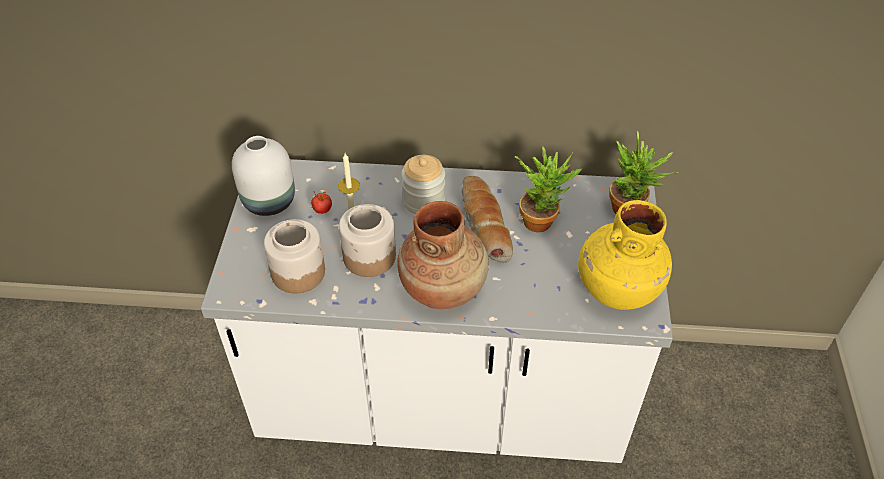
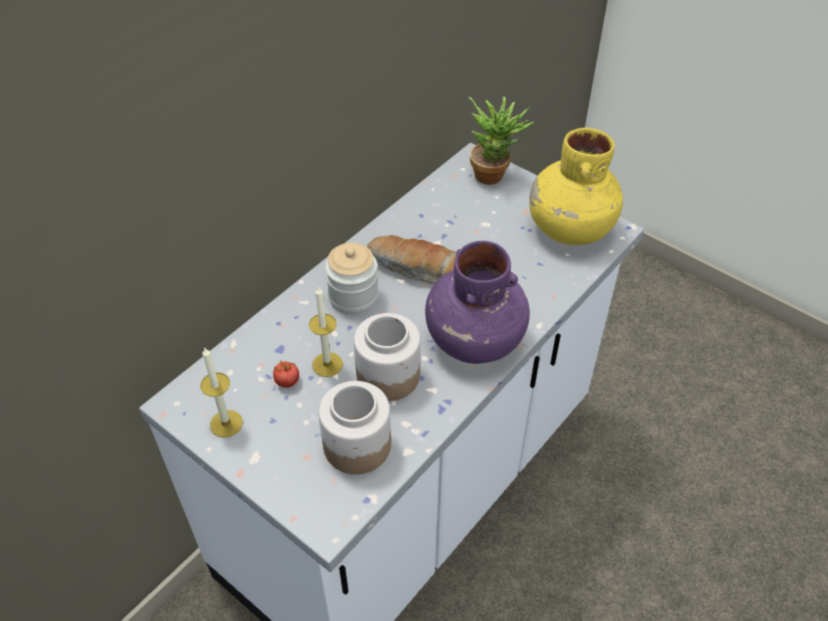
camera: 55 degrees left, 0 degrees up
(267, 201) = (226, 423): white vase -> candle
(443, 287) = (474, 339): brown vase -> purple vase
(542, 219) = (453, 231): potted plant -> none

